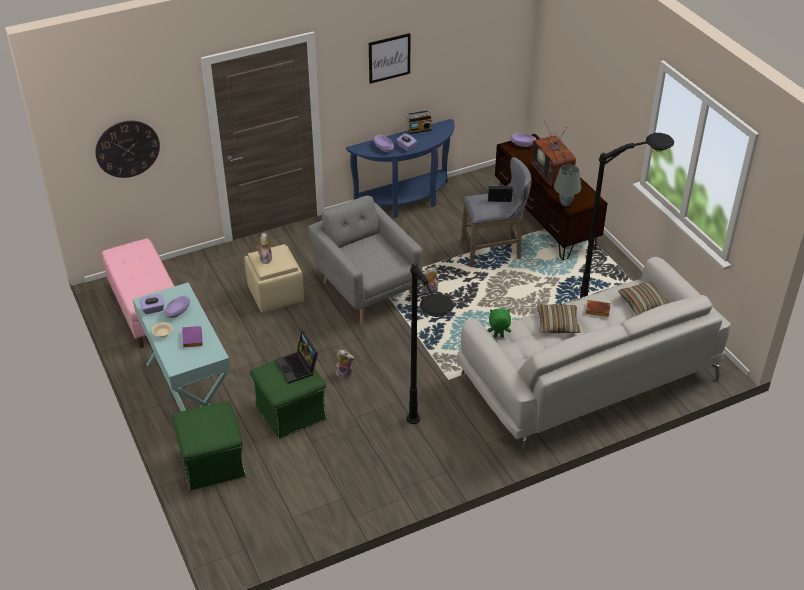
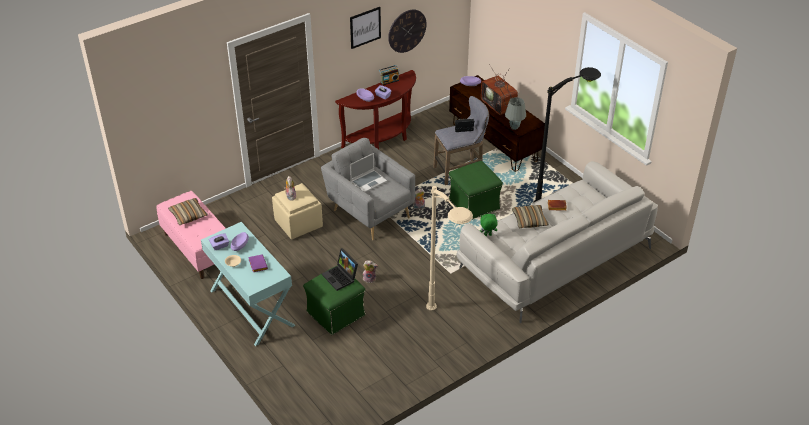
camera: 10 degrees left, 0 degrees up
(127, 149) = (172, 120): wall clock -> wall clock (407, 31)
(212, 463) = (285, 360): green ottoman -> green ottoman (473, 204)
(365, 251) = (368, 181): none -> laptop
(406, 201) = (382, 139): blue console table -> brown console table
(426, 451) = (447, 329): black floor lamp -> beige floor lamp
(643, 303) = (589, 197): pillow -> pillow (188, 215)

